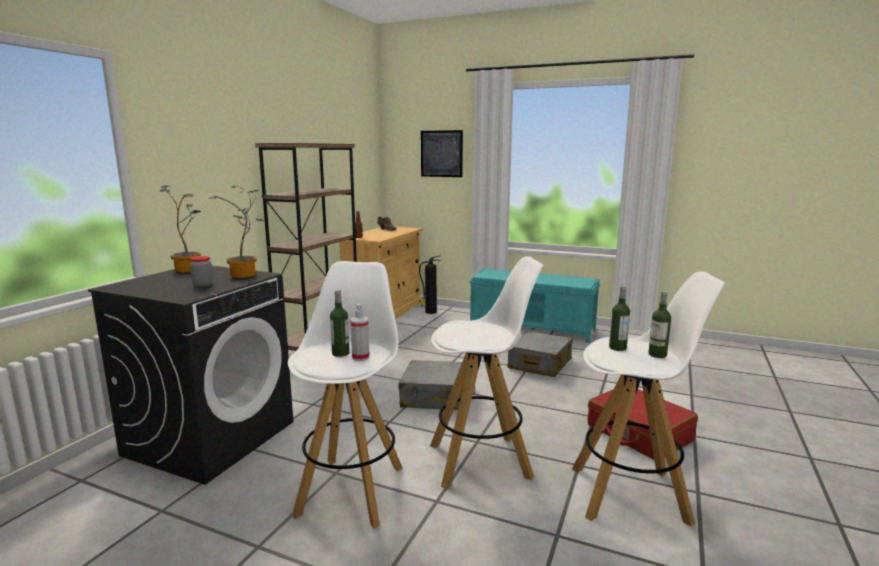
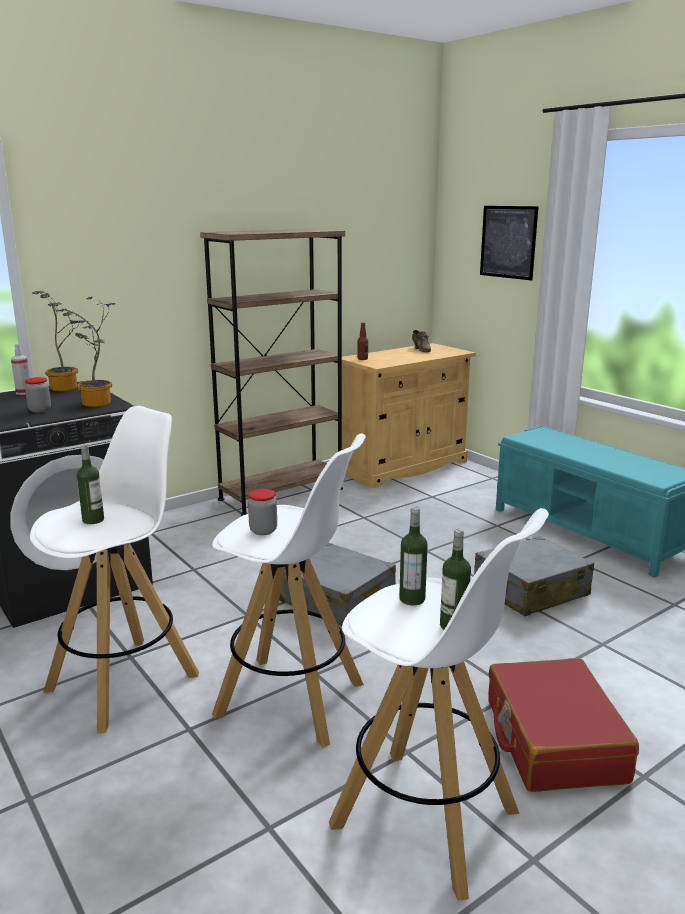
camera: 30 degrees right, 5 degrees up
(360, 357) = (102, 530): spray bottle -> spray bottle (23, 392)
(430, 312) = (464, 477): fire extinguisher -> none
(471, 335) = (263, 530): none -> jar

